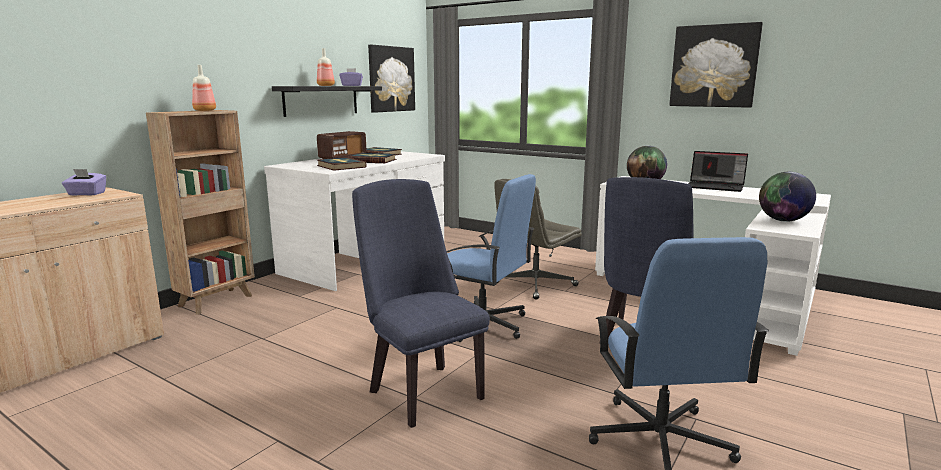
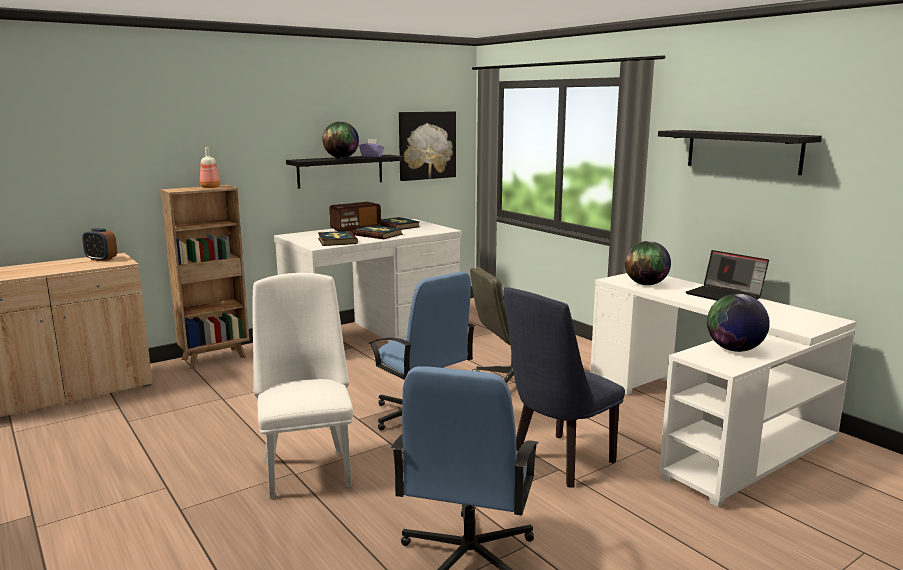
camera: 20 degrees right, 0 degrees up
(86, 194) = (101, 259): purple tissue box -> alarm clock
(326, 85) = (341, 158): bottle -> globe
(421, 390) = (307, 468): blue chair -> white chair
(714, 66) = (743, 151): picture -> black shelf

